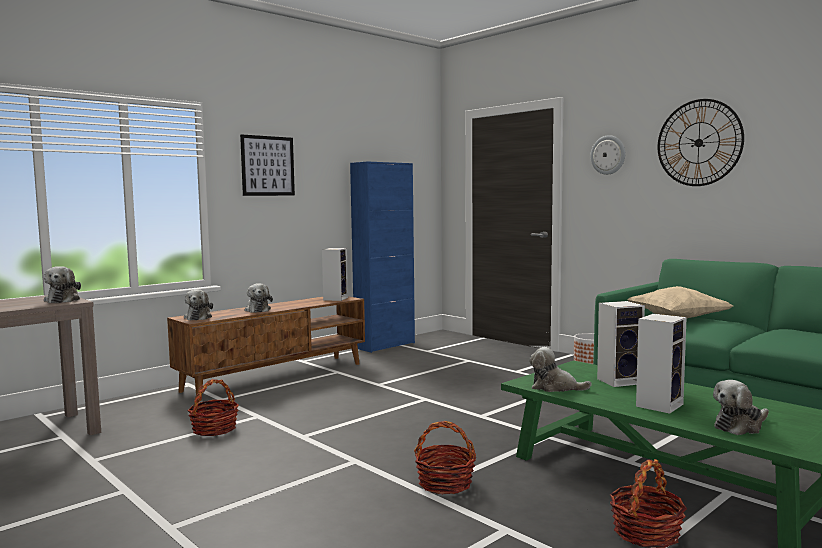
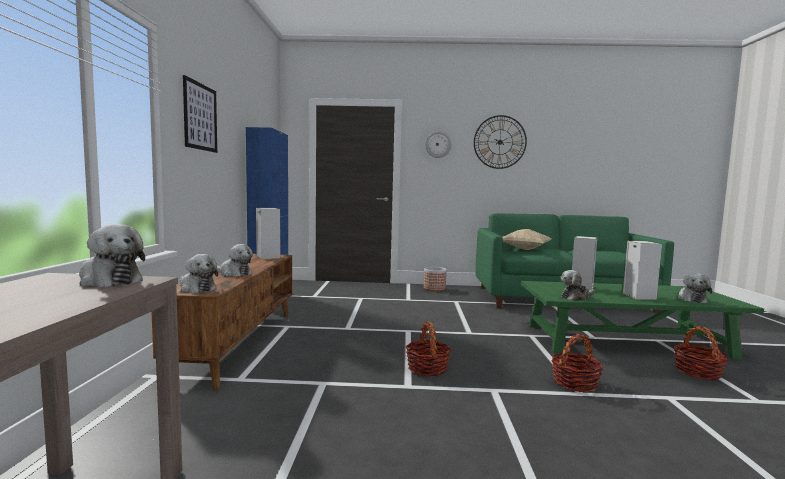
camera: 45 degrees left, 0 degrees up
(214, 429) = (316, 410): basket -> basket (427, 368)

